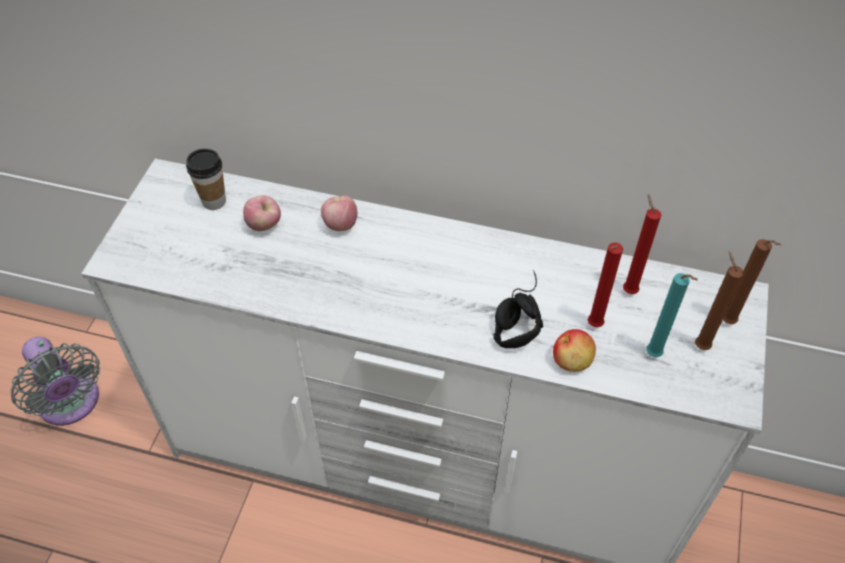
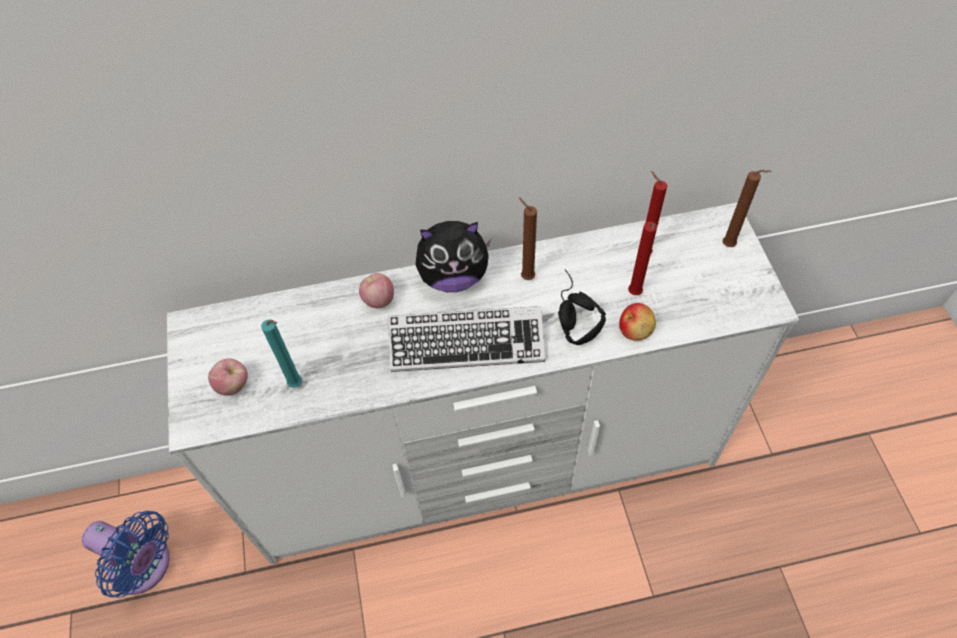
camera: 25 degrees left, 5 degrees up
(71, 404) = (145, 567): grey fan -> blue fan
(214, 201) = (251, 328): cup -> none
(264, 225) = (311, 330): apple -> apple (233, 385)
(396, 298) = (466, 343): none -> keyboard
(423, 233) = (453, 277): none -> plush toy
(655, 356) = (693, 297): turquoise candle -> turquoise candle (297, 385)
(699, 344) = (719, 273): brown candle -> brown candle (525, 276)

